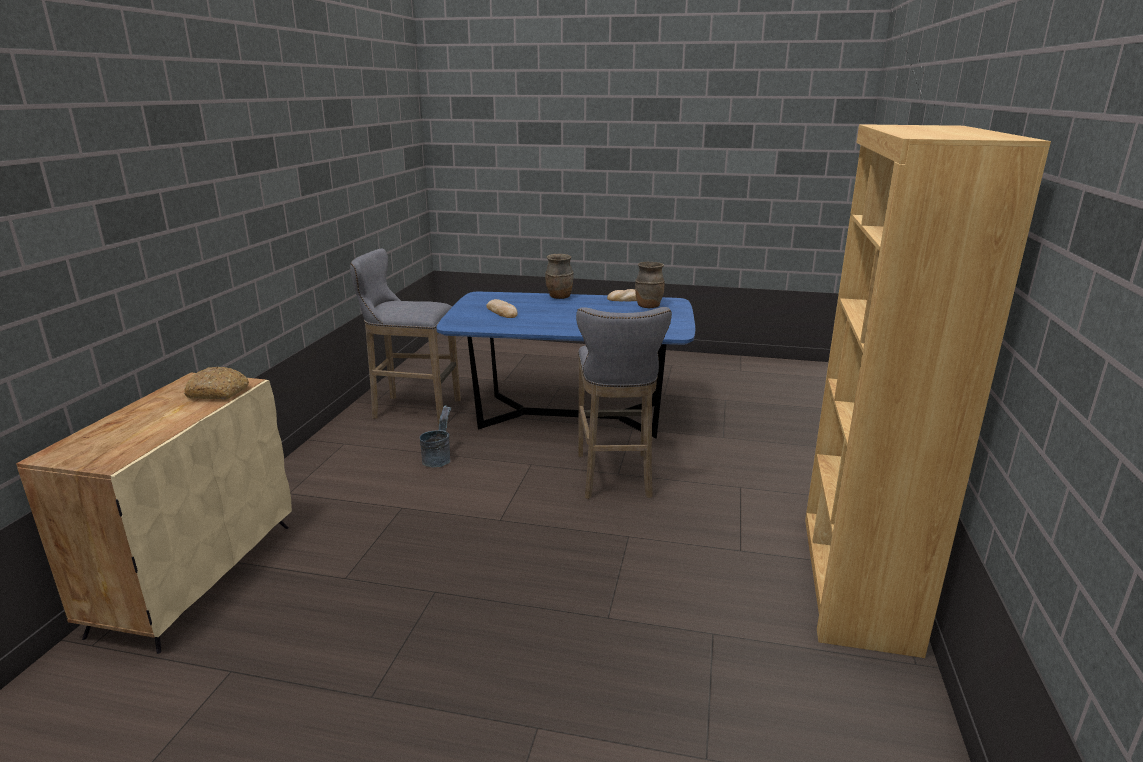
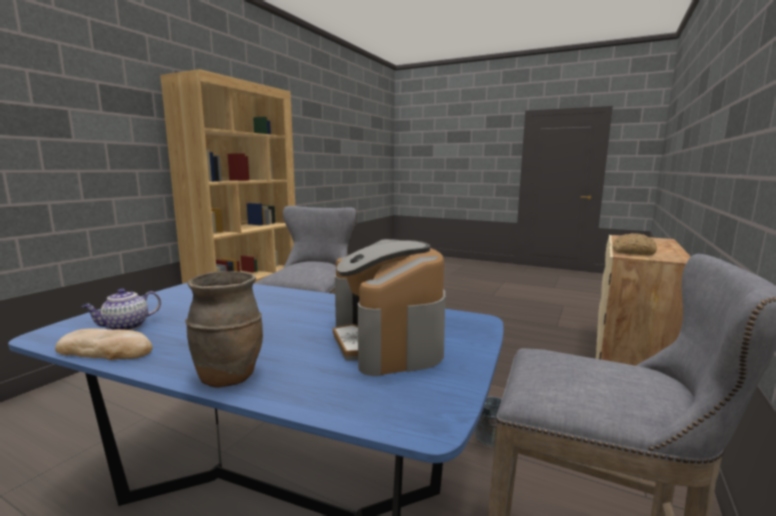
camera: 165 degrees left, 10 degrees down
(502, 312) = (387, 342): bread -> coffee machine
(648, 306) = (125, 327): brown vase -> teapot

